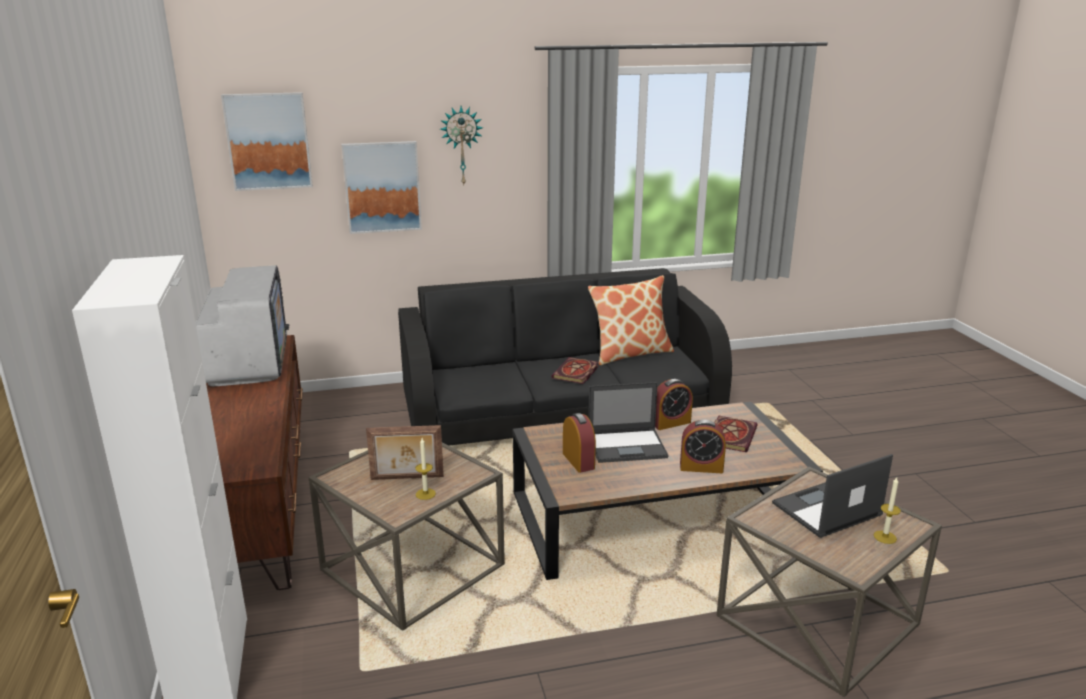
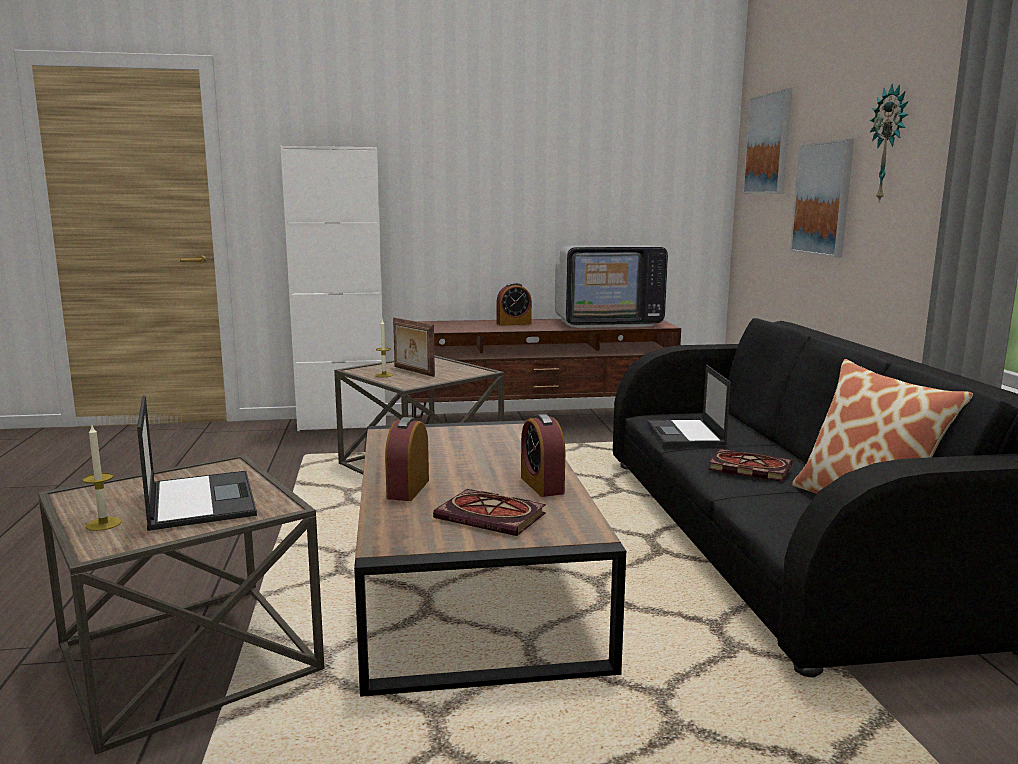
camera: 95 degrees right, 10 degrees down
(407, 478) = (413, 371): picture frame -> picture frame turned 45 degrees counterclockwise
(578, 461) = (453, 438): alarm clock -> alarm clock (513, 323)
(628, 446) = (480, 459): laptop -> laptop (686, 434)

